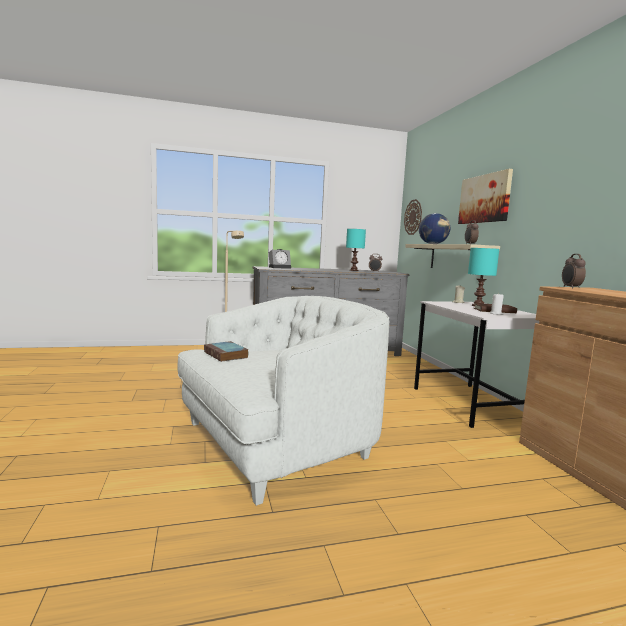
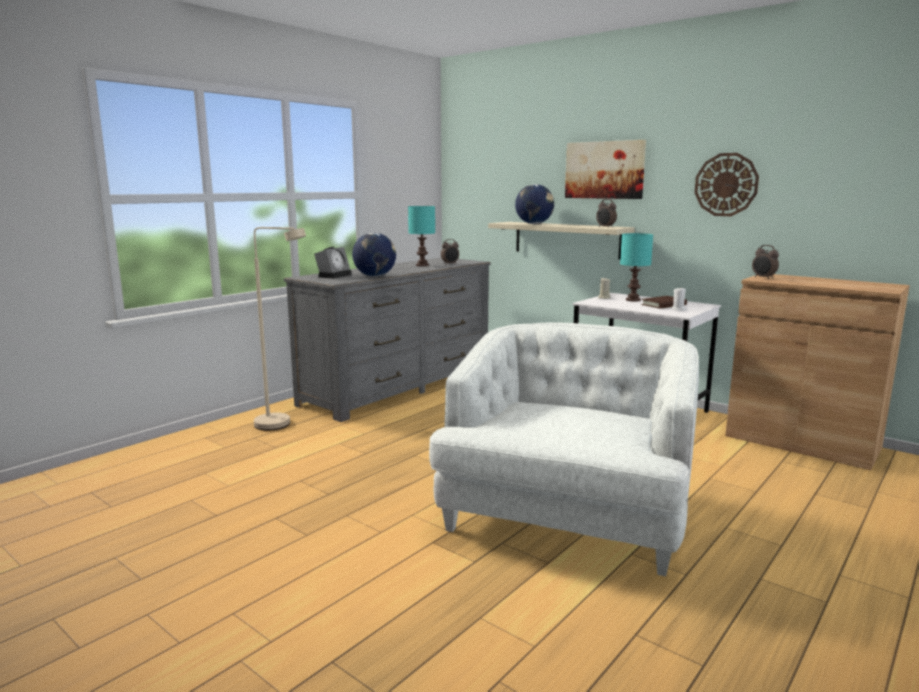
camera: 35 degrees left, 5 degrees up
(226, 355) = (520, 425): book -> none
(300, 269) = (375, 276): none -> globe
(413, 217) = (470, 182): wall clock -> wall clock (726, 184)

